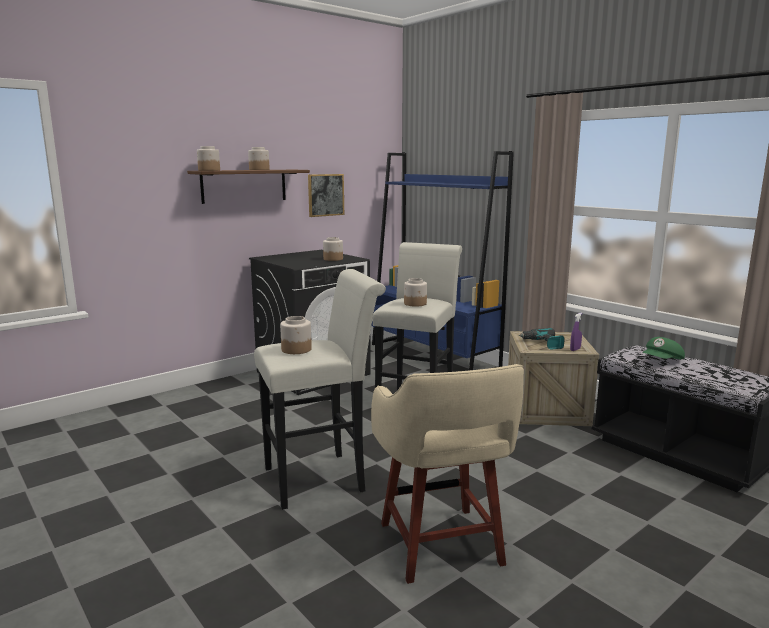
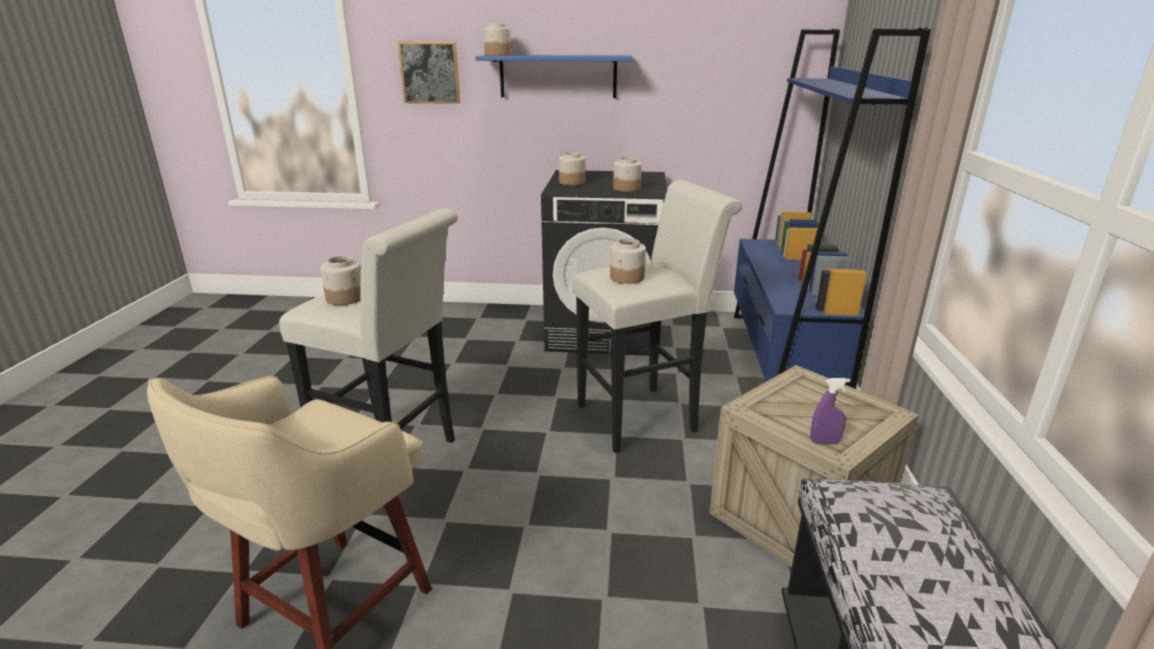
camera: 45 degrees right, 10 degrees up
(244, 186) = (558, 76): brown shelf -> blue shelf
(259, 169) = (567, 55): jar -> jar (571, 182)
(325, 195) = (683, 94): picture -> picture (430, 72)
(543, 344) = (793, 408): power drill -> none
(662, 361) = (892, 550): green cap -> none

